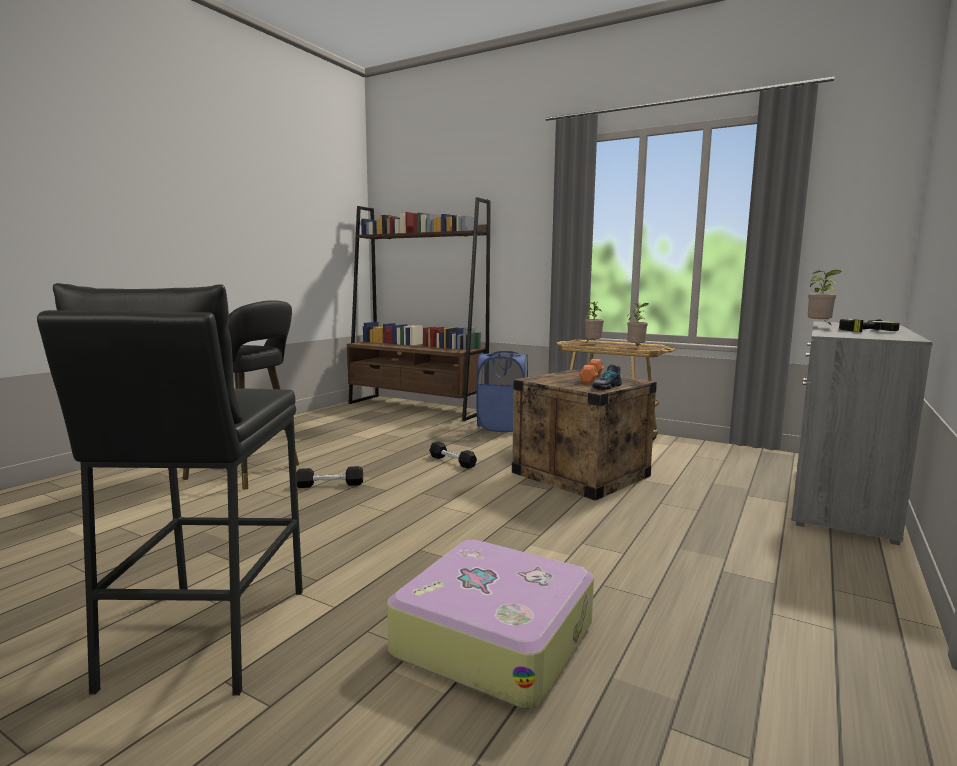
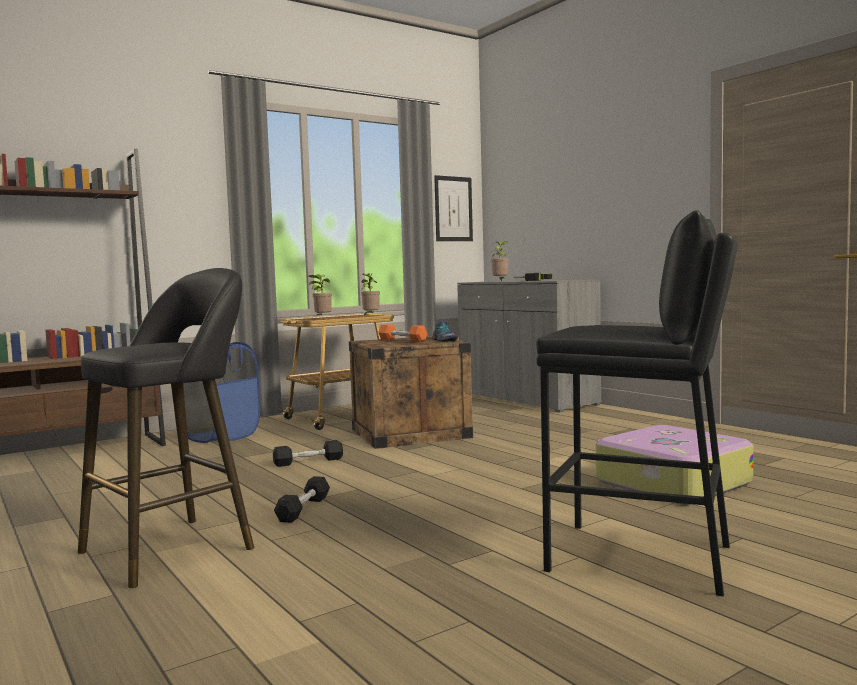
camera: 65 degrees left, 5 degrees down
(855, 221) = (453, 209): none -> picture

